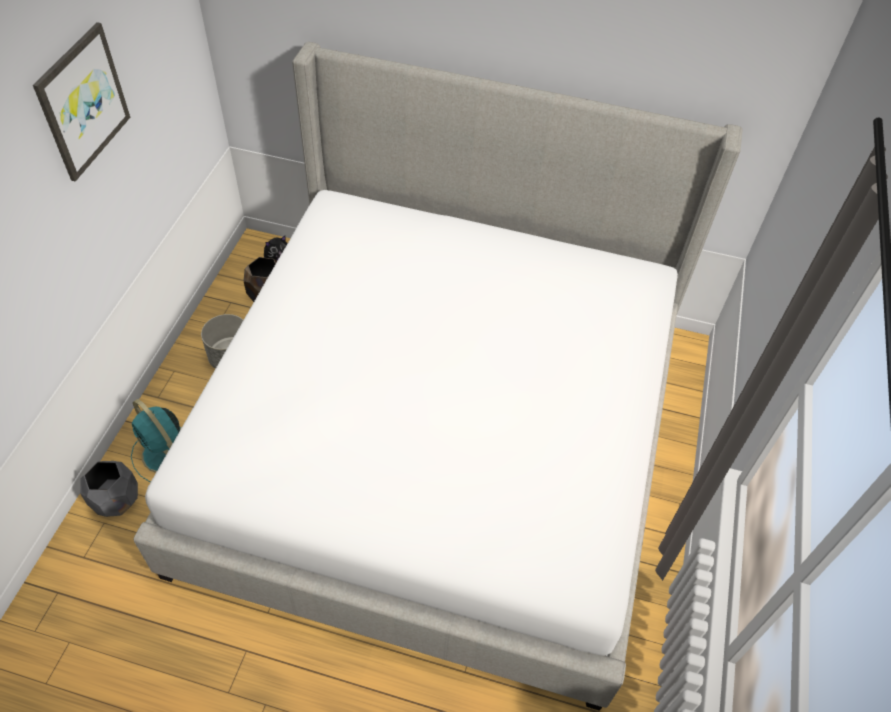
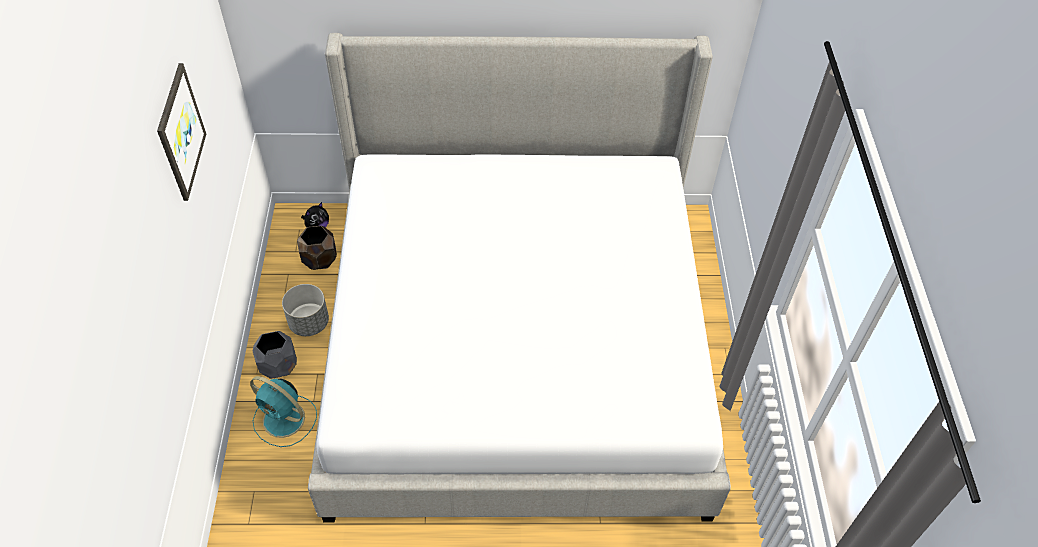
camera: 15 degrees left, 0 degrees up
(117, 500) = (257, 469): grey planter -> grey planter (279, 365)

